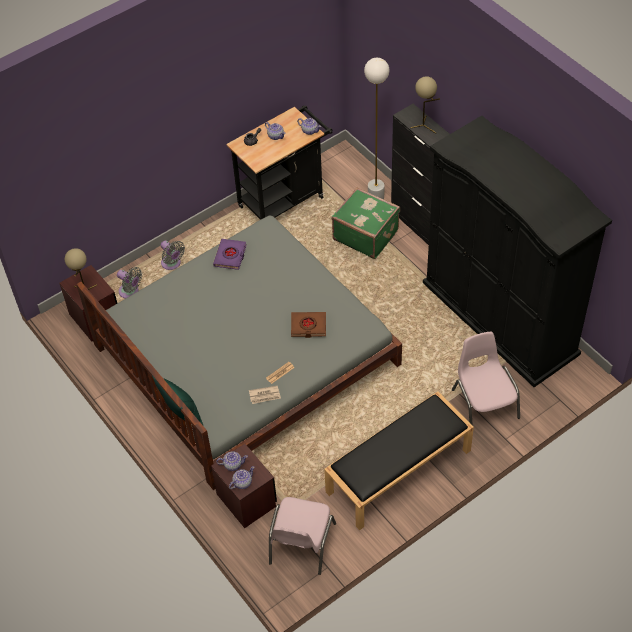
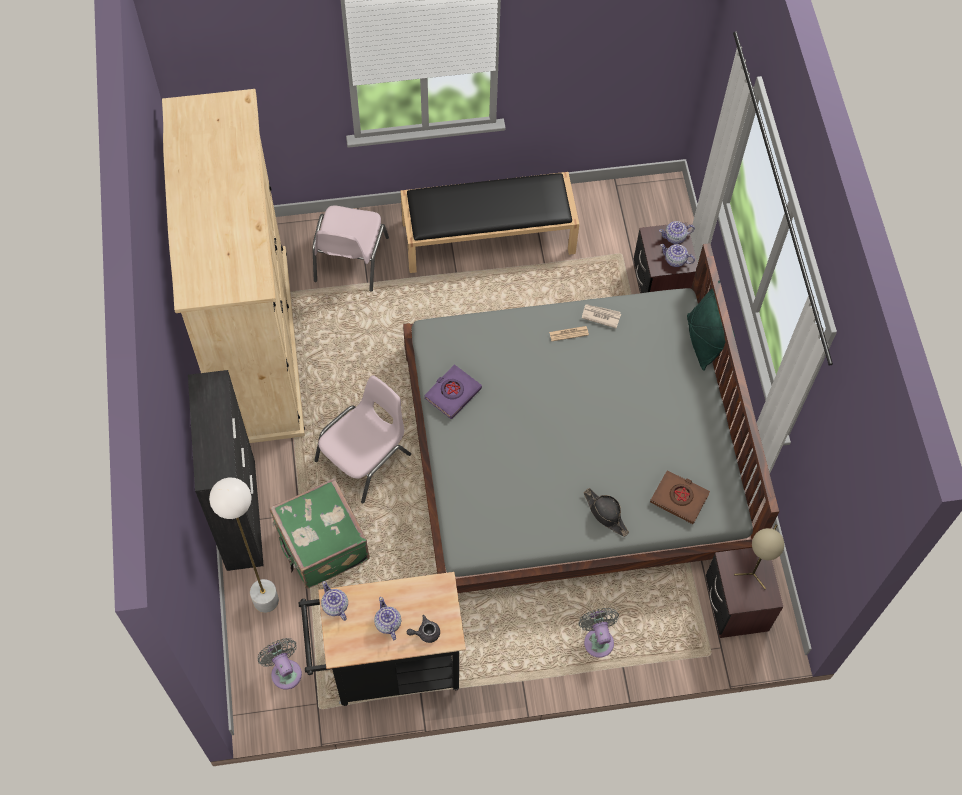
camera: 155 degrees left, 10 degrees up
(130, 292) = (673, 623): grey fan -> grey fan (285, 671)
(193, 279) = (606, 514): none -> black hat
(230, 256) = (540, 524): purple book -> purple book (452, 393)
(301, 544) = (629, 217): pink chair -> pink chair (365, 457)
(308, 326) = (503, 372): brown book -> brown book (679, 498)
(425, 126) = (211, 441): beige table lamp -> none
(500, 318) = (254, 345): black wardrobe -> beige wardrobe

